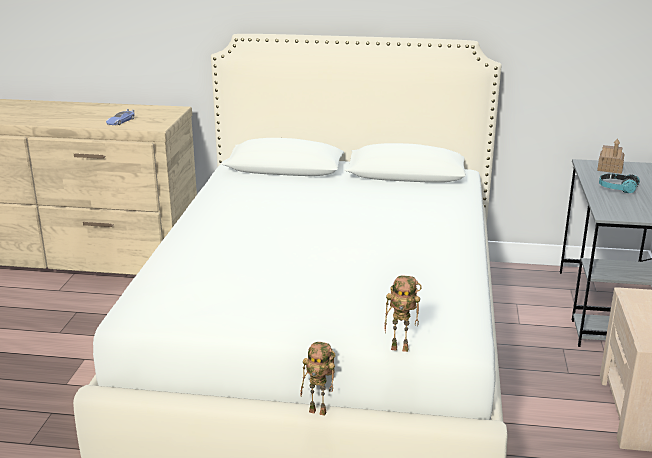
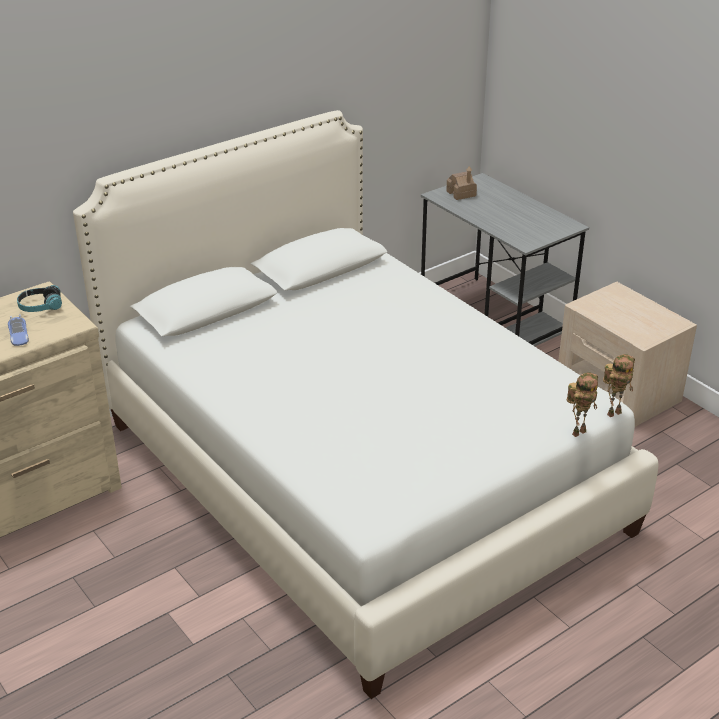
camera: 45 degrees left, 10 degrees up
(319, 411) = (542, 514): toy robot -> toy robot (614, 412)
(617, 189) = (495, 214): headphones -> headphones (40, 306)

